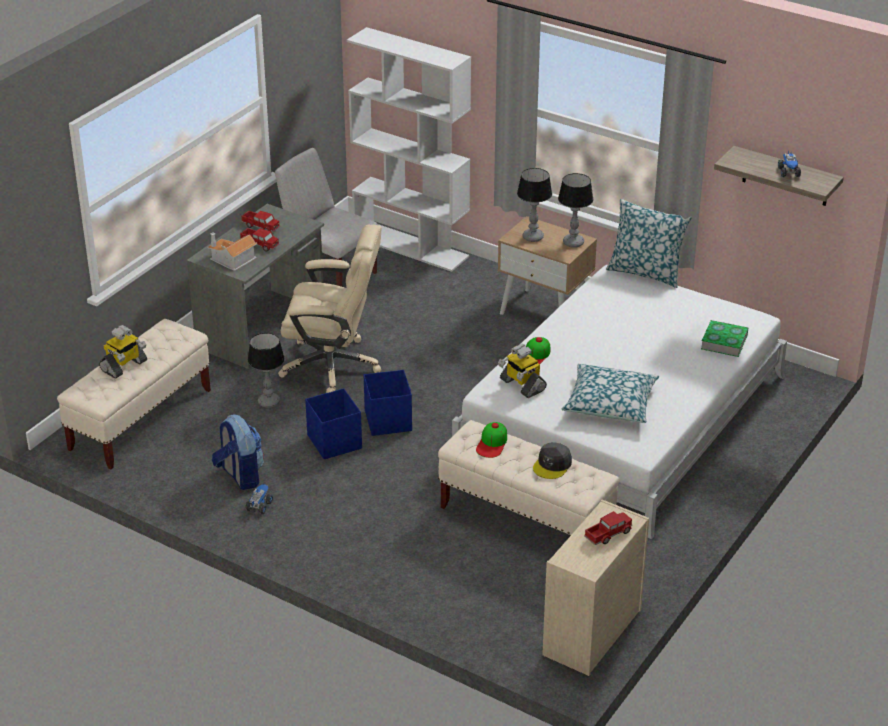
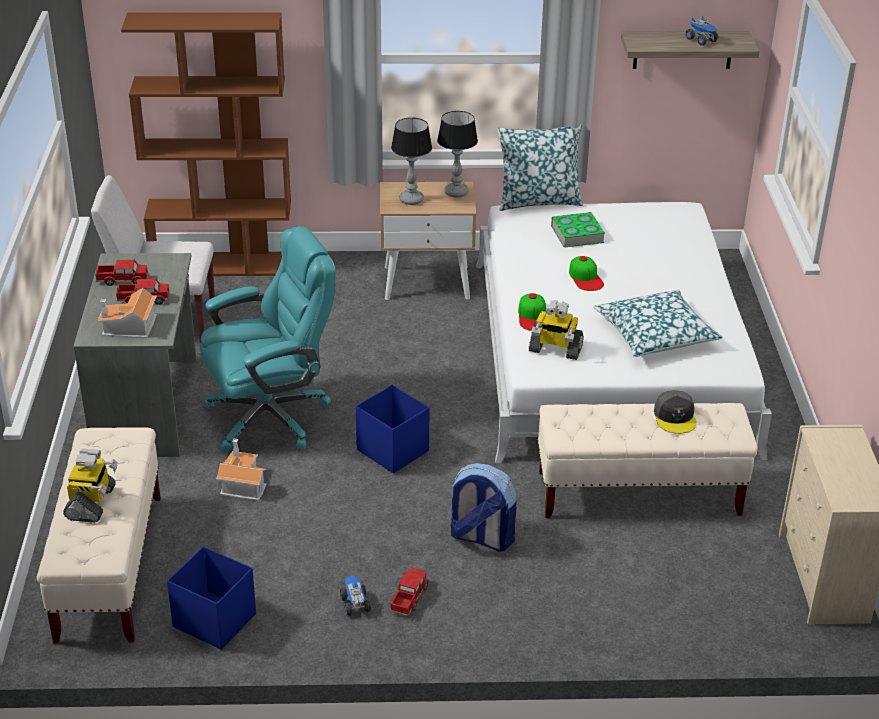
camera: 35 degrees left, 0 degrees up
(240, 476) = (297, 580): backpack -> backpack (480, 538)
(269, 402) = (242, 483): table lamp -> toy house
(333, 365) = (271, 416): beige office chair -> turquoise office chair
(334, 441) = (360, 496): blue storage box -> blue storage box (214, 620)
(411, 247) = (224, 265): white bookcase -> brown bookcase
(492, 443) = (594, 420): cap -> cap (586, 278)
(608, 534) = (849, 457): toy truck -> toy truck (409, 598)
(724, 342) = (685, 239): book -> book (577, 234)

